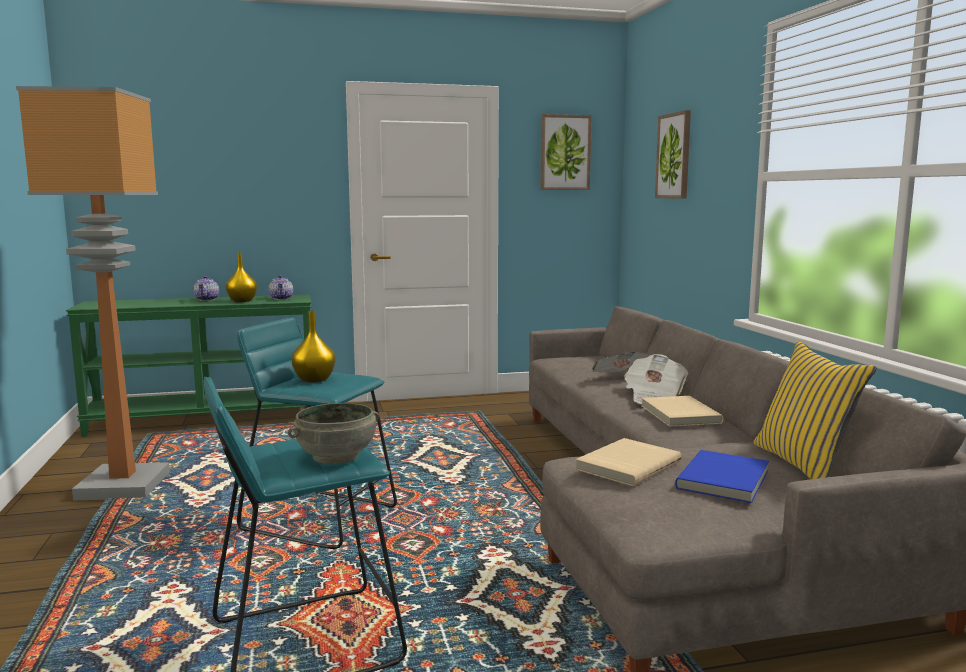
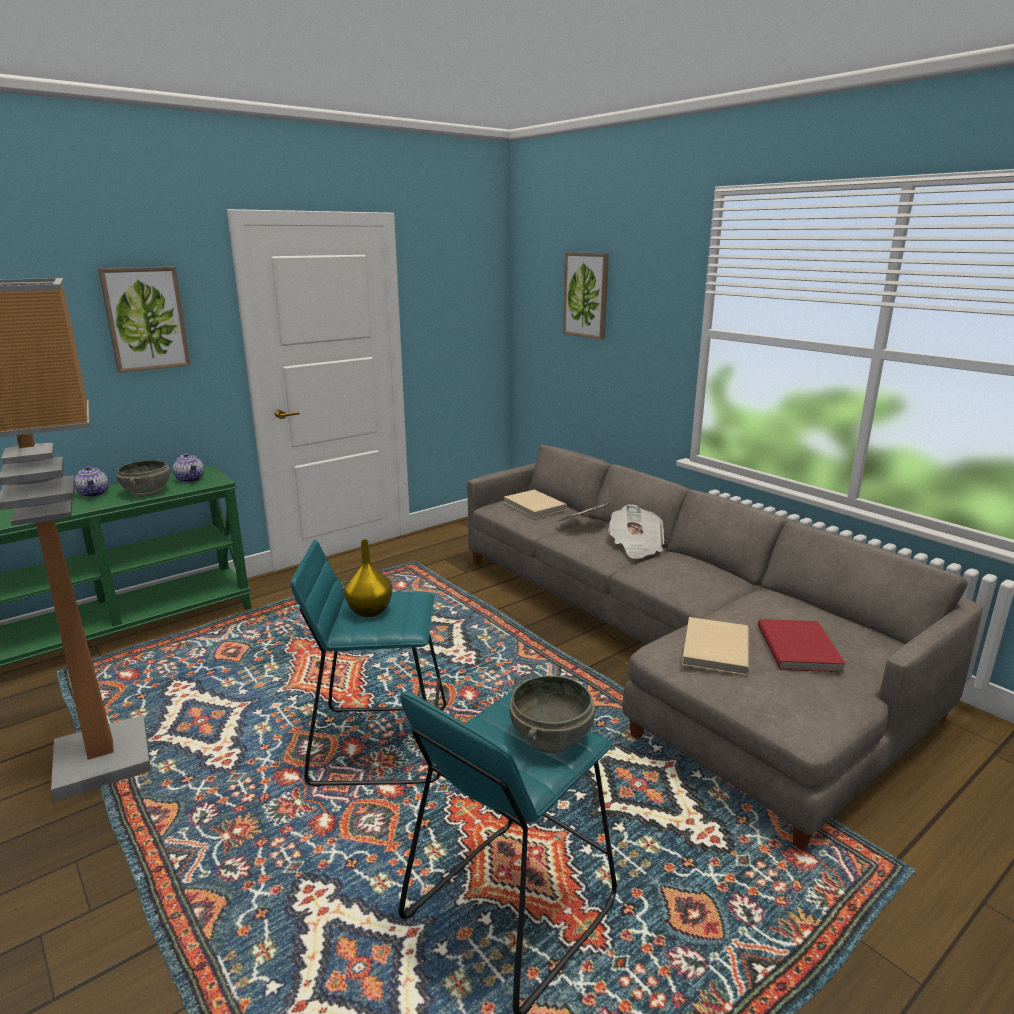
camera: 25 degrees left, 10 degrees up
(242, 301) = (147, 492): yellow vase -> grey bowl
(565, 152) = (459, 282): picture -> picture (145, 319)
(678, 414) = (684, 569): beige book -> beige book (533, 506)
(725, 480) = (800, 648): blue book -> red book
(804, 464) = (825, 612): yellow pillow -> none

